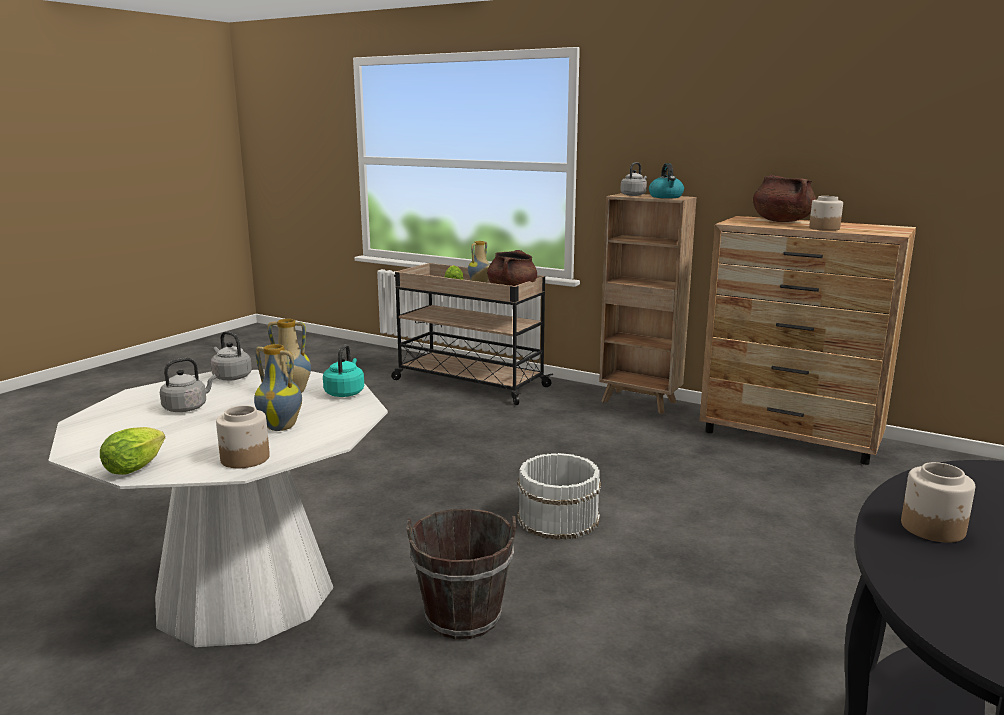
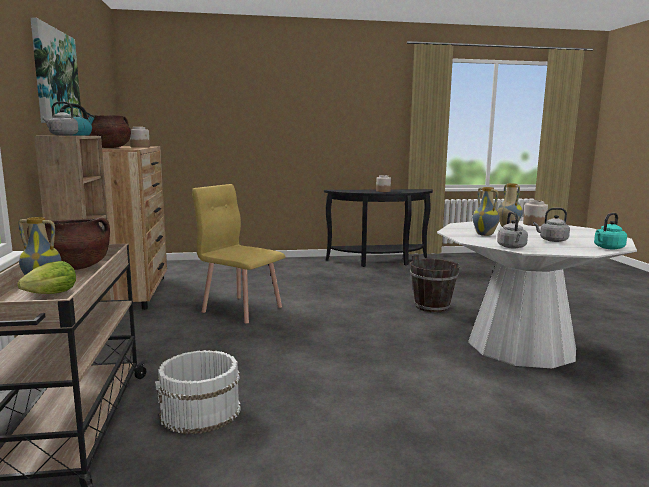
camera: 130 degrees left, 5 degrees down
(138, 466) = (584, 230): lettuce -> none
(345, 393) = (456, 230): turquoise kettle -> turquoise kettle (608, 248)
(557, 517) = (327, 313): white bucket -> white bucket (200, 412)
(645, 475) = (242, 309): none -> yellow chair
(721, 131) = (55, 77): none -> picture

